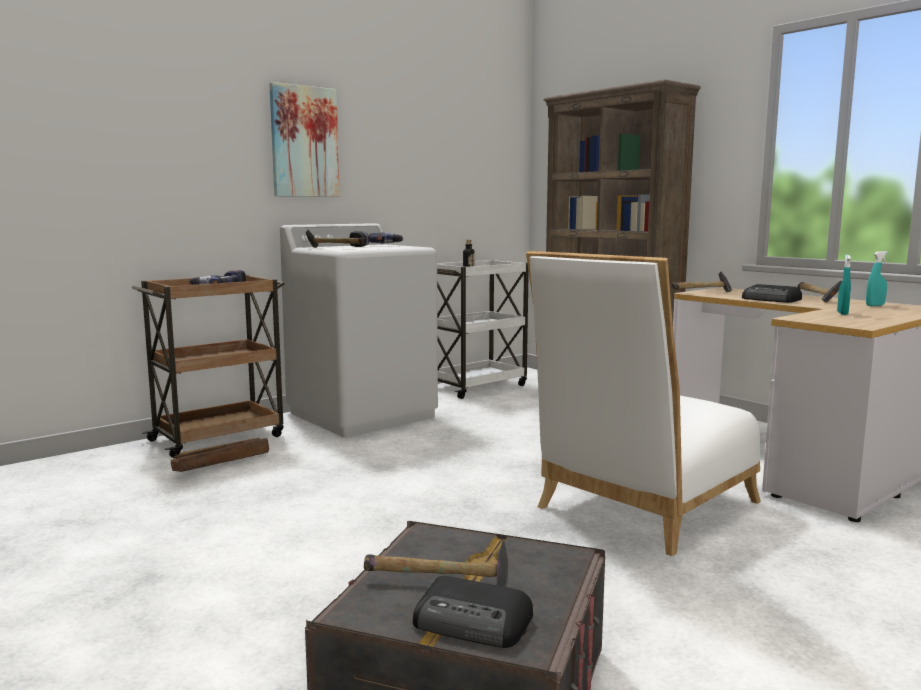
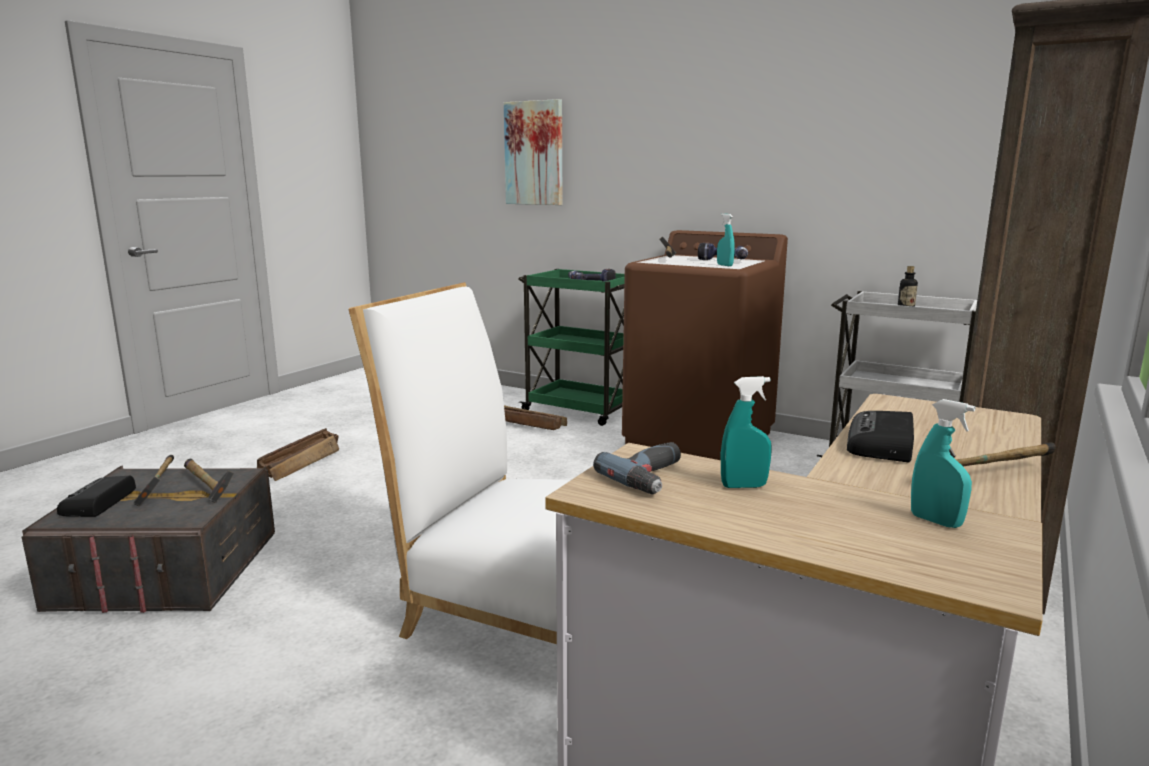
camera: 70 degrees right, 5 degrees up
(158, 593) = (302, 462): none -> crate
(219, 437) = (580, 411): brown cart -> green cart
(304, 142) = (712, 143): picture -> picture (534, 153)
(363, 415) = (700, 439): white washing machine -> brown washing machine
(402, 247) = (724, 265): none -> turquoise spray bottle
(702, 292) = (907, 406): hammer -> hammer (206, 488)
(835, 319) = (653, 477): none -> power drill

